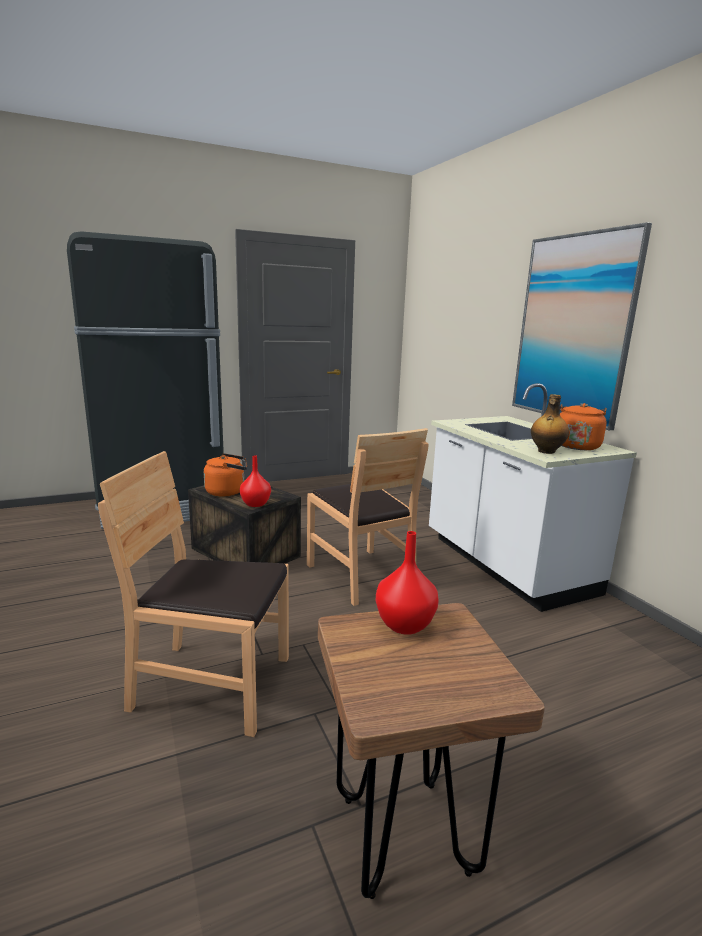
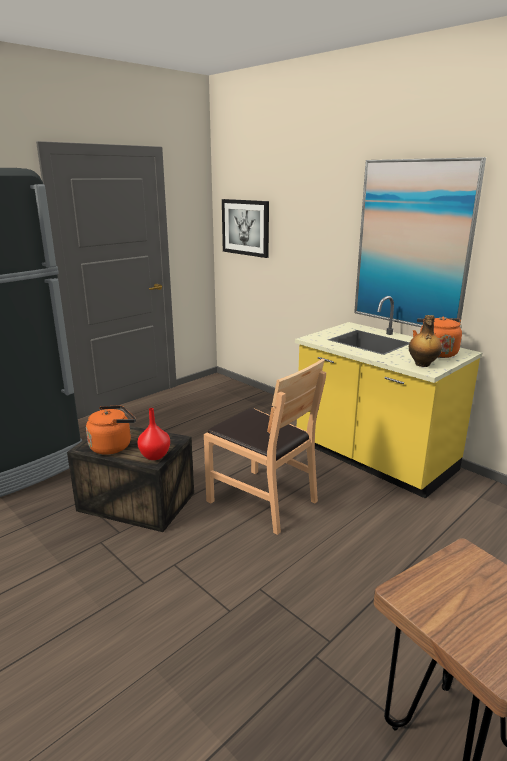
camera: 20 degrees left, 5 degrees up
(212, 684) = (206, 659): brown chair -> none
(405, 625) = (445, 575): red vase -> none
(428, 320) = (245, 227): none -> picture
(506, 565) = (373, 459): white counter -> yellow counter

